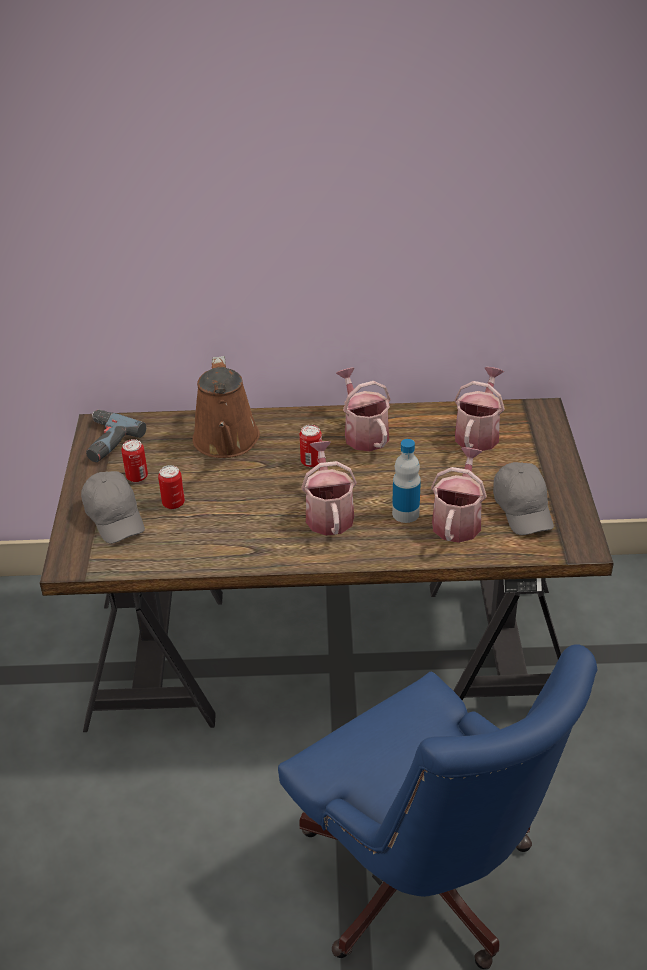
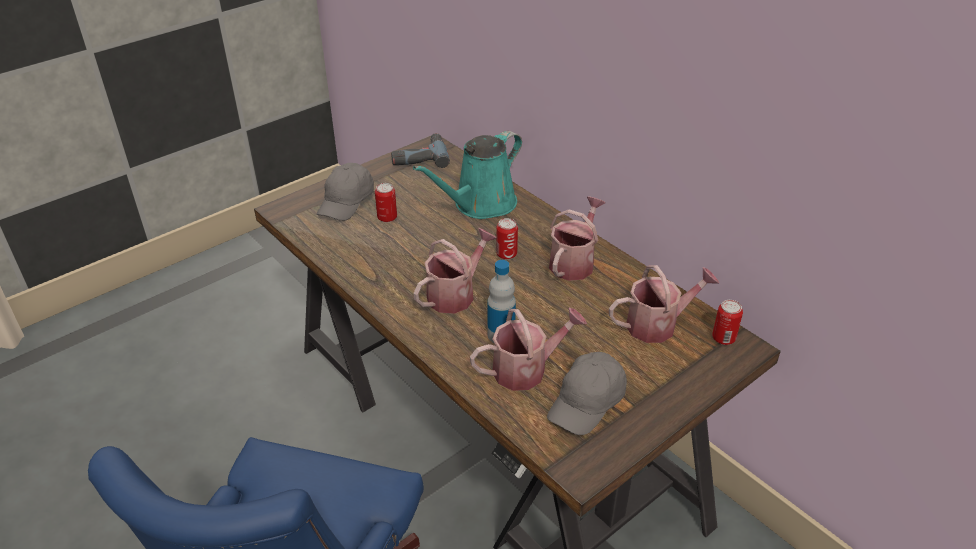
camera: 50 degrees right, 0 degrees up
(137, 477) = (398, 188): can -> can (723, 338)
(226, 442) = (480, 205): brown watering can -> turquoise watering can

